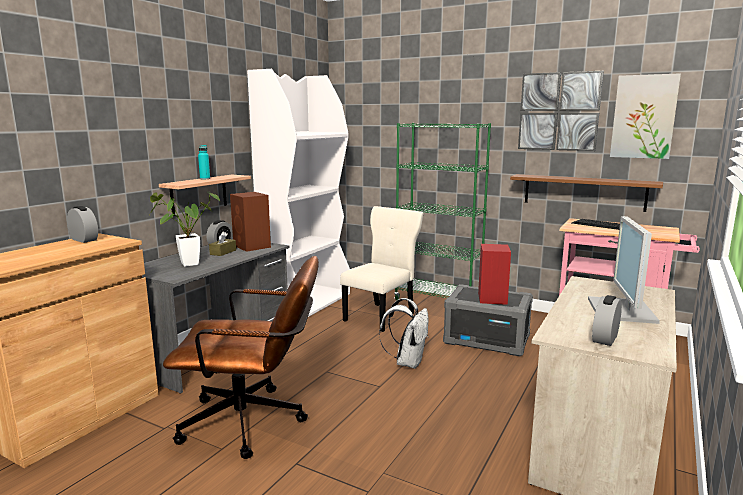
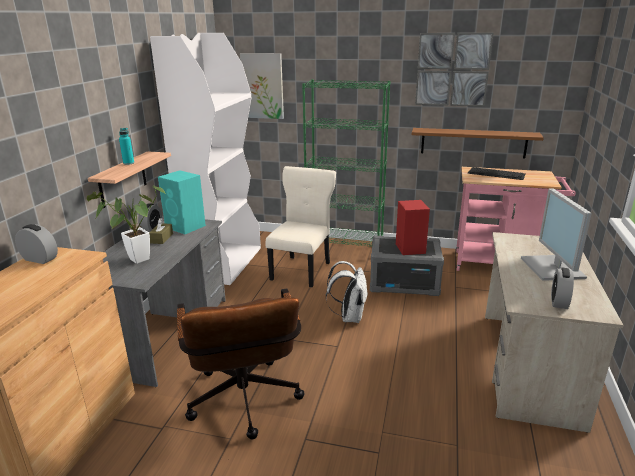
camera: 15 degrees left, 10 degrees up
(252, 246) = (186, 227): brown speaker -> turquoise speaker
(254, 422) = (245, 405): brown office chair -> brown office chair turned 90 degrees clockwise
(644, 117) = (526, 76): picture -> picture (262, 86)

